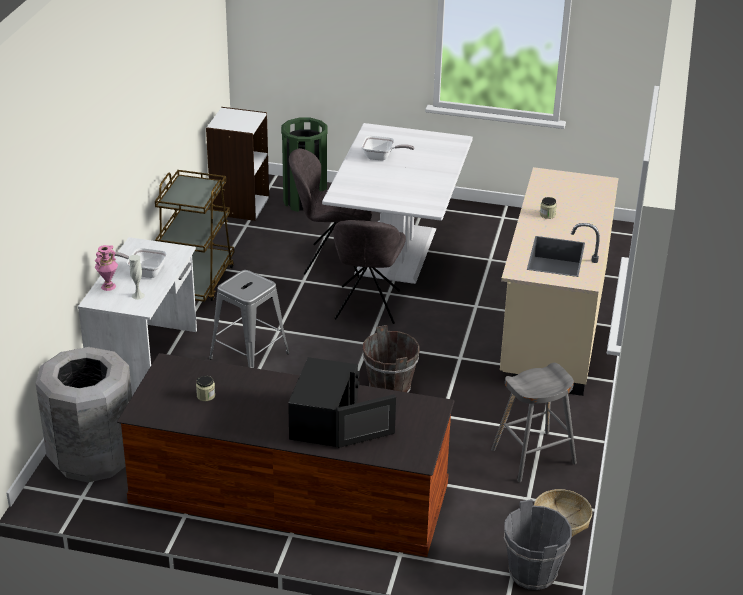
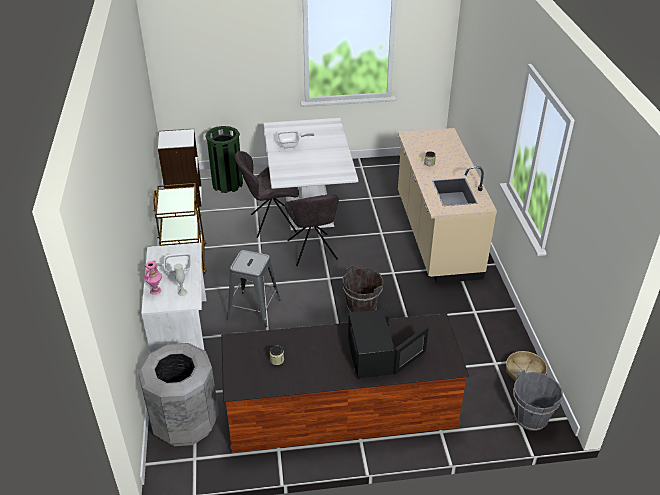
camera: 20 degrees left, 5 degrees up
(533, 456) = (480, 331): grey stool -> none

